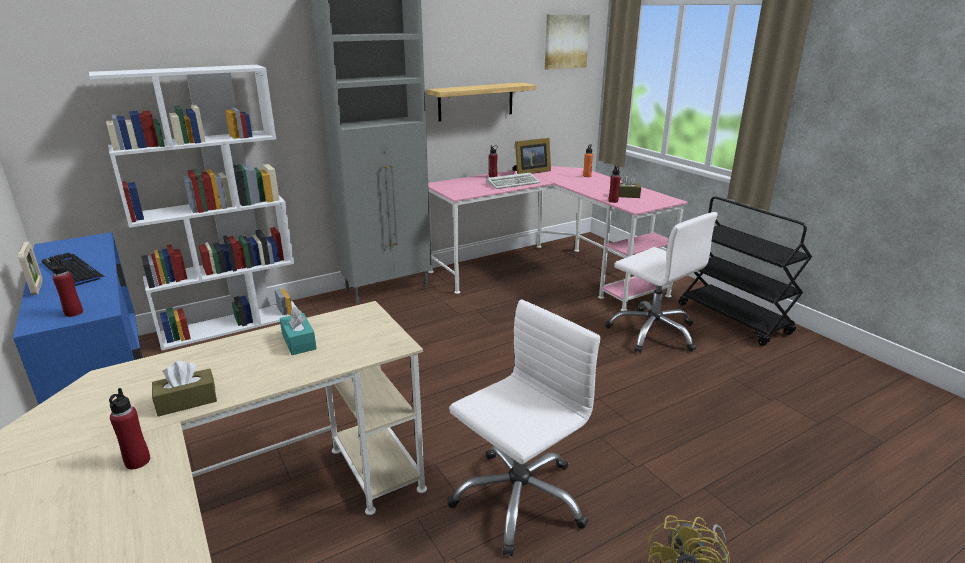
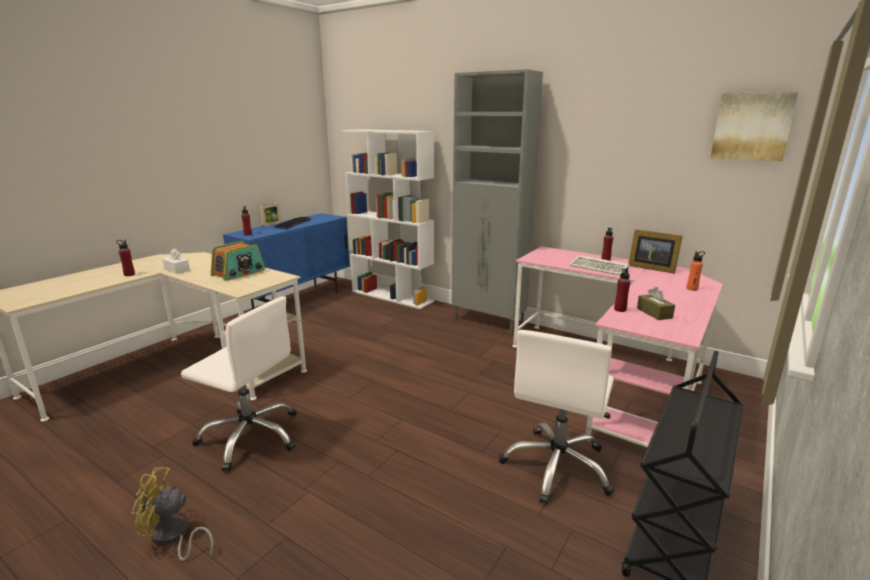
camera: 65 degrees right, 5 degrees down
(187, 401) = (177, 269): brown tissue box -> white tissue box
(299, 342) = (239, 273): turquoise tissue box -> radio
(476, 101) = (610, 182): shelf -> none

